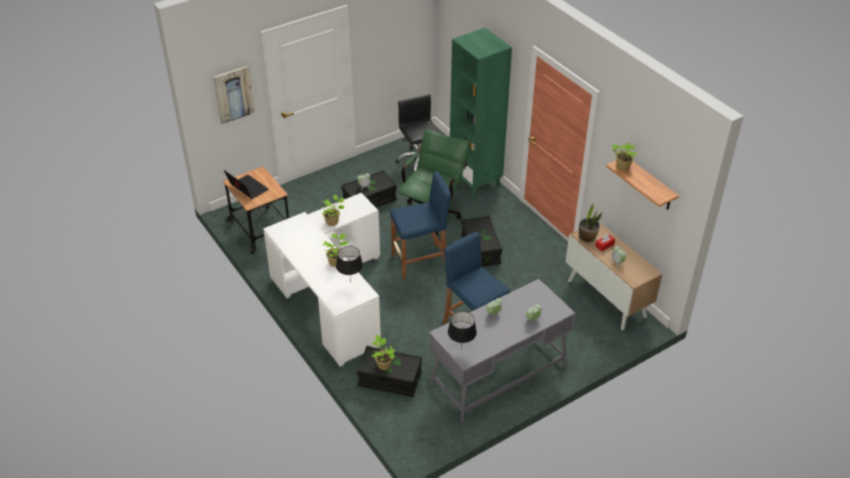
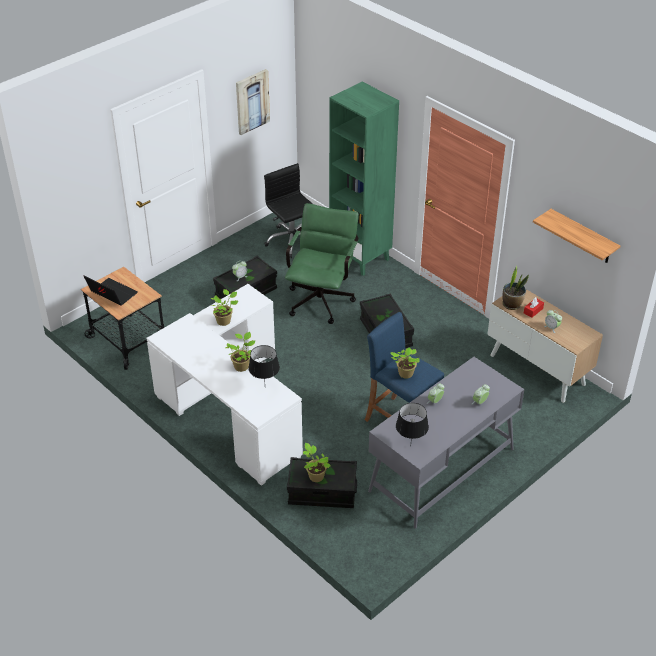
camera: 10 degrees left, 0 degrees up
(233, 94) = (83, 186): picture -> picture (252, 101)
(420, 262) = (322, 355): blue stool -> none
(622, 167) = (550, 221): potted plant -> potted plant (404, 374)

